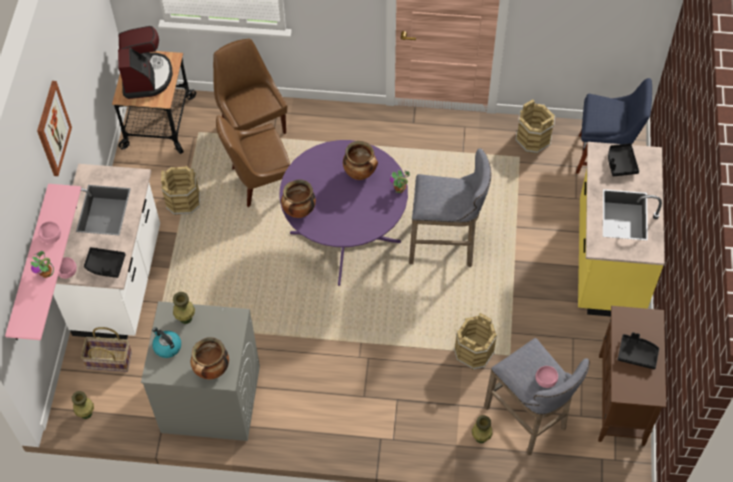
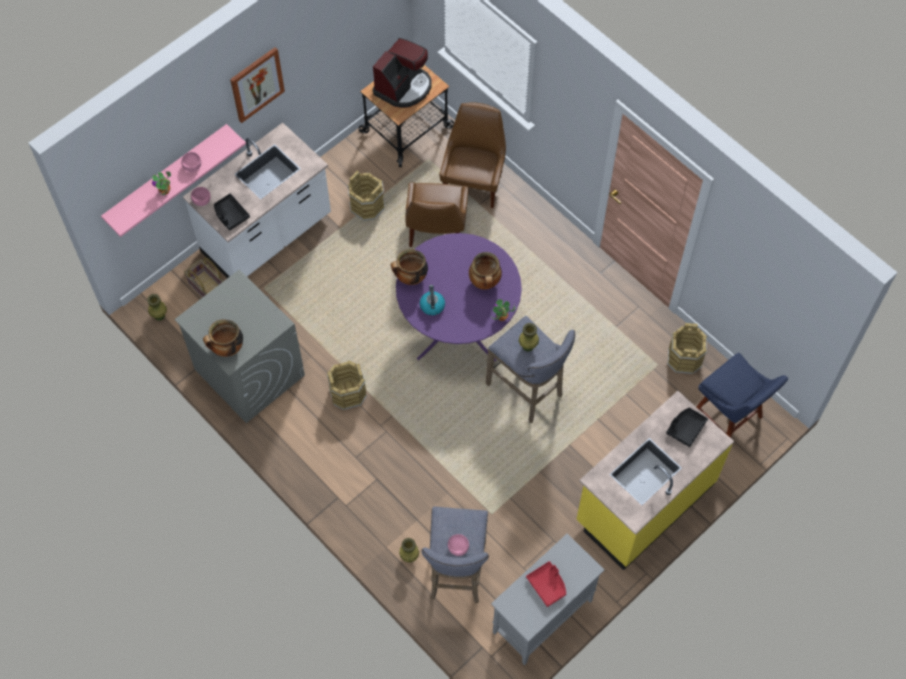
camera: 40 degrees right, 5 degrees up
(167, 347) = (214, 307): kettle -> kettle (432, 305)
(185, 318) = (245, 296): green vase -> green vase (528, 346)
(258, 181) = (436, 232): brown chair -> brown chair turned 105 degrees counterclockwise
(473, 351) = (467, 489): brown bucket -> brown bucket (348, 393)
(621, 400) = (542, 617): brown cabinet -> grey cabinet
(637, 354) = (547, 585): black tray -> red tray

